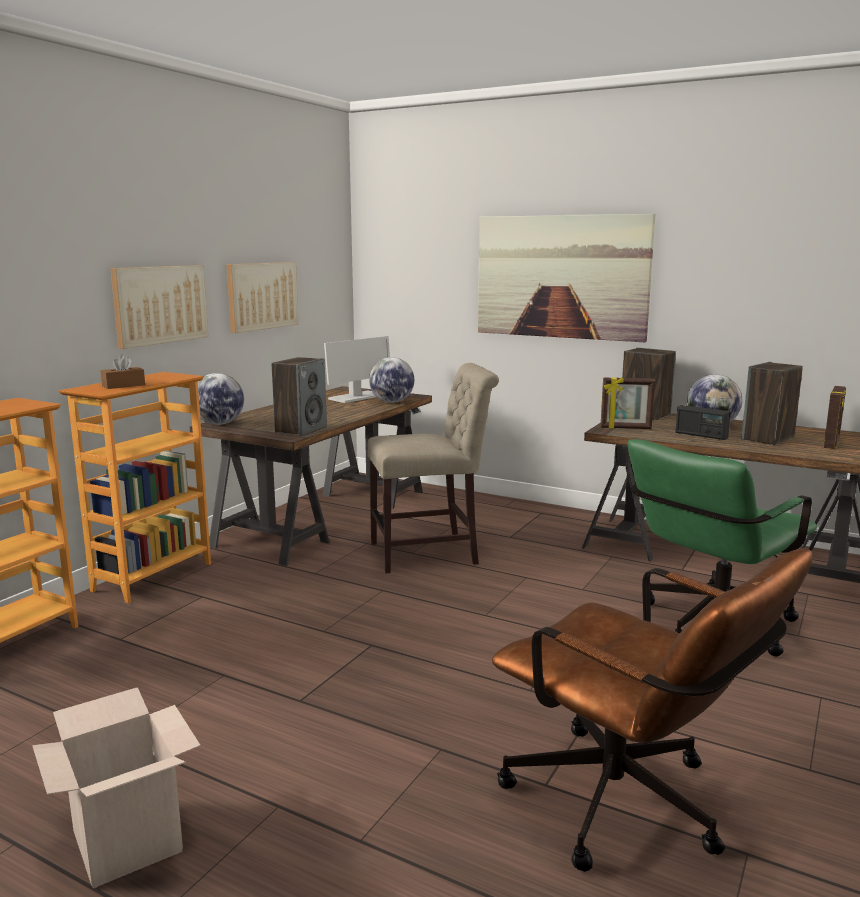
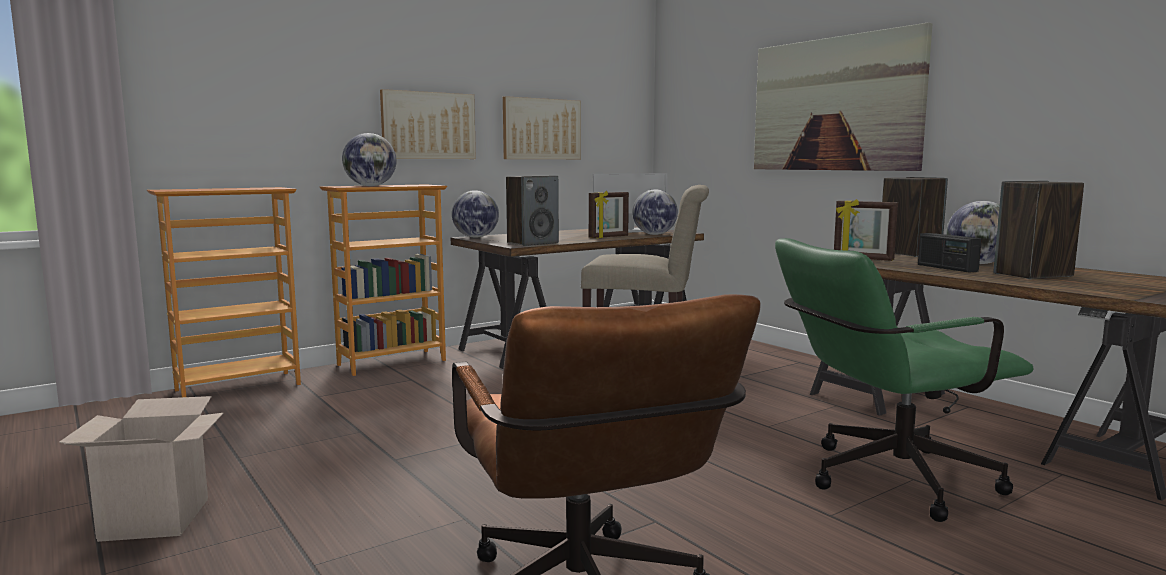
camera: 25 degrees right, 5 degrees down
(123, 385) = (370, 186): brown tissue box -> globe
(832, 443) = (1121, 283): picture frame -> picture frame (609, 237)

